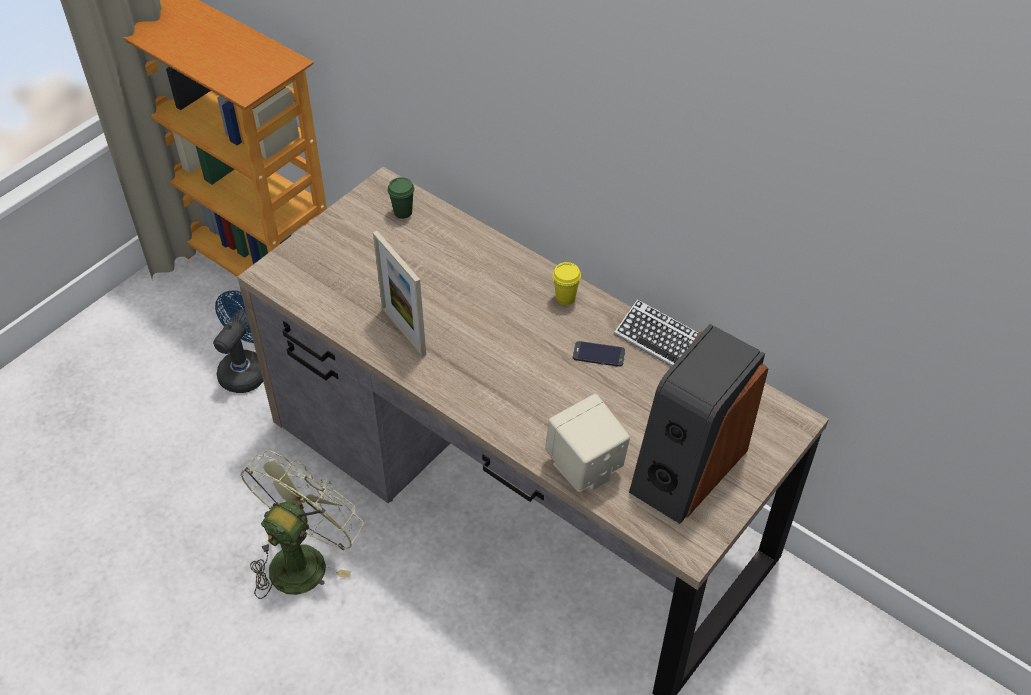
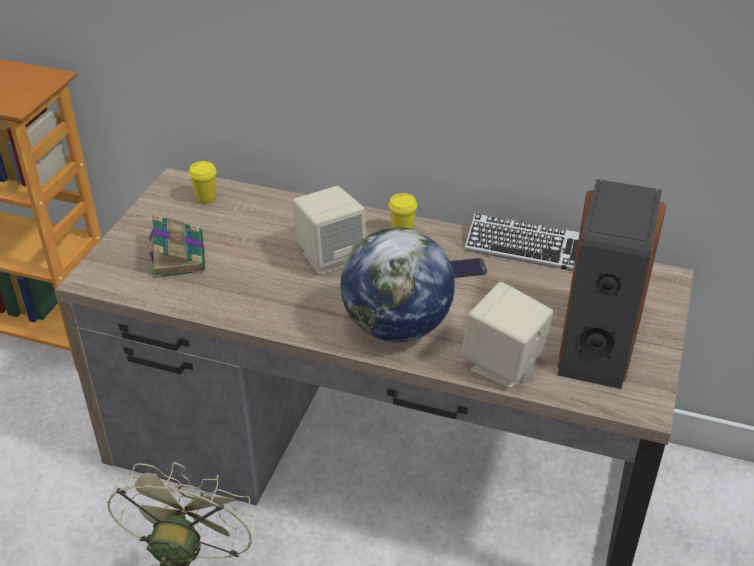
camera: 20 degrees left, 10 degrees down
(247, 368) = (53, 421): blue fan -> none
(352, 269) = (178, 255): none -> book
(403, 212) = (206, 199): green cup -> yellow cup
(403, 331) = (258, 295): picture frame -> none
(486, 308) = (330, 257): none -> beige speaker
(508, 400) = (396, 328): none -> globe

